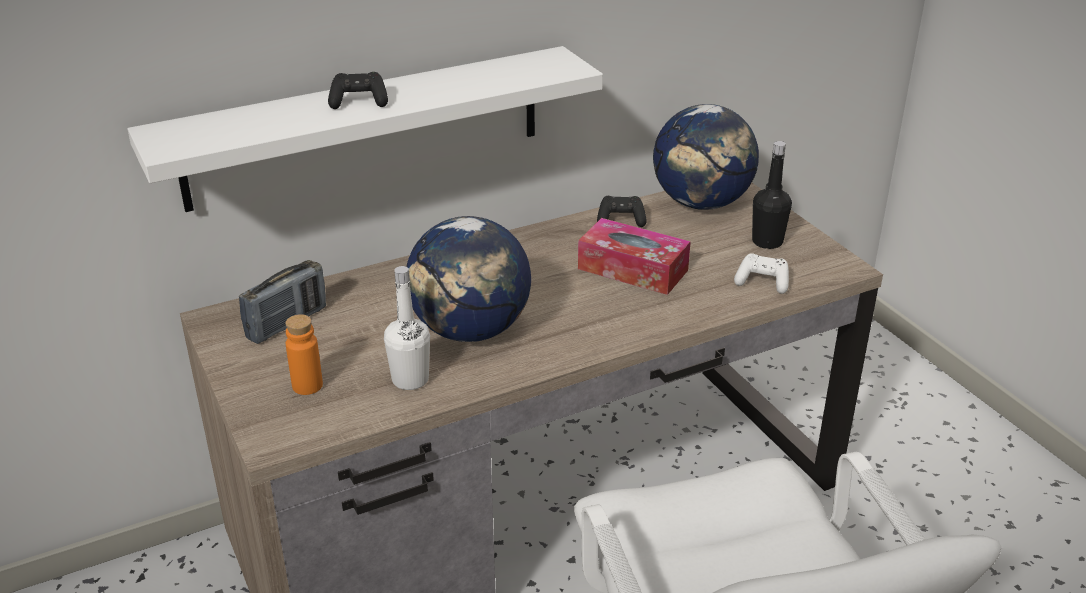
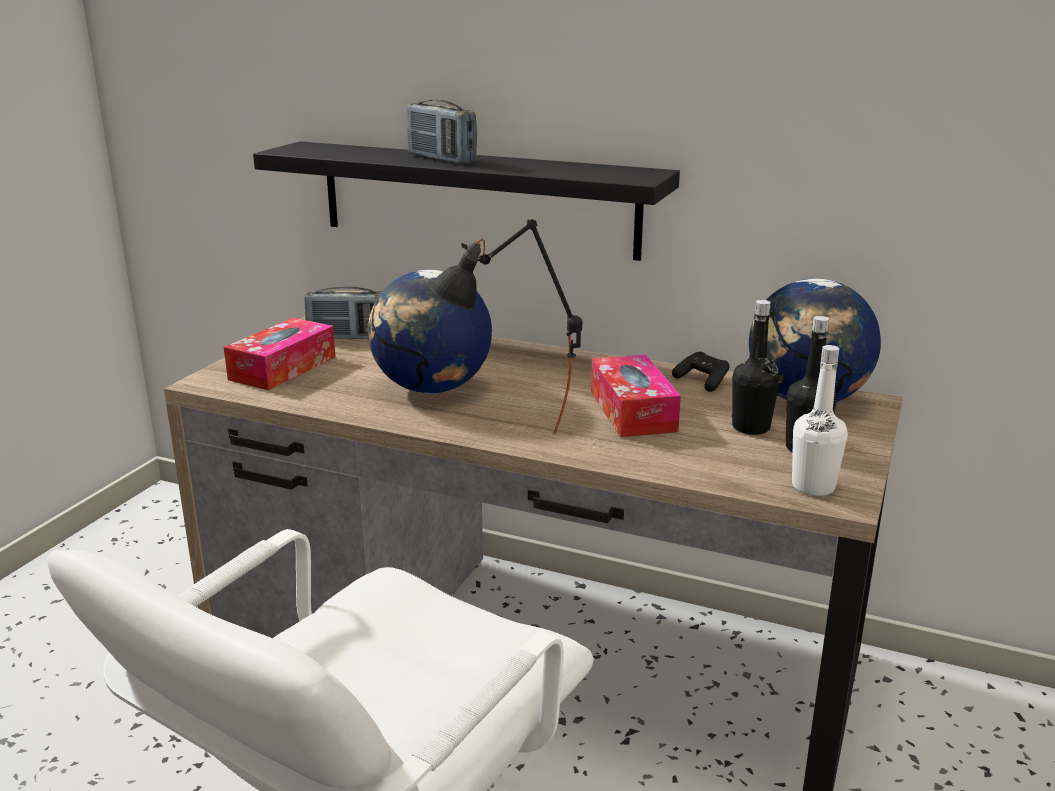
camera: 50 degrees right, 10 degrees down
(307, 385) = (283, 368): orange bottle -> tissue box
(359, 102) = (441, 159): black game controller -> radio
(365, 127) = (476, 199): white shelf -> black shelf
(410, 380) = (336, 393): white bottle -> white bottle (813, 487)
(622, 344) = (508, 445): none -> black table lamp
(715, 242) = (751, 427): none -> black bottle
(762, 282) = (726, 469): white game controller -> none

